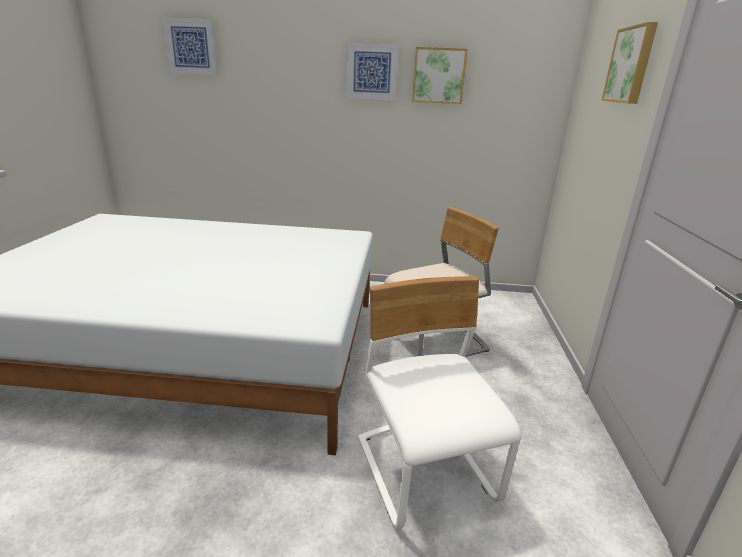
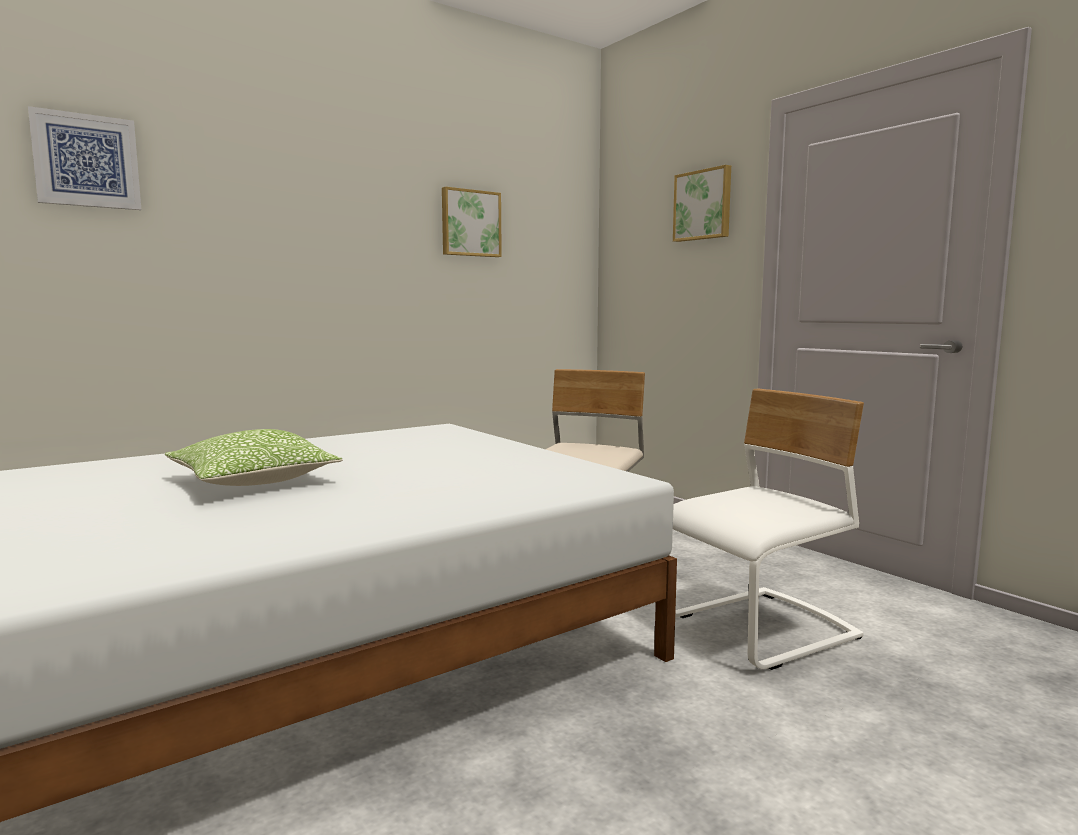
camera: 40 degrees left, 15 degrees down
(174, 254) = (253, 481): none -> pillow
(372, 72) = (390, 215): picture -> none
(425, 470) = (760, 630): white chair -> white chair turned 120 degrees clockwise

